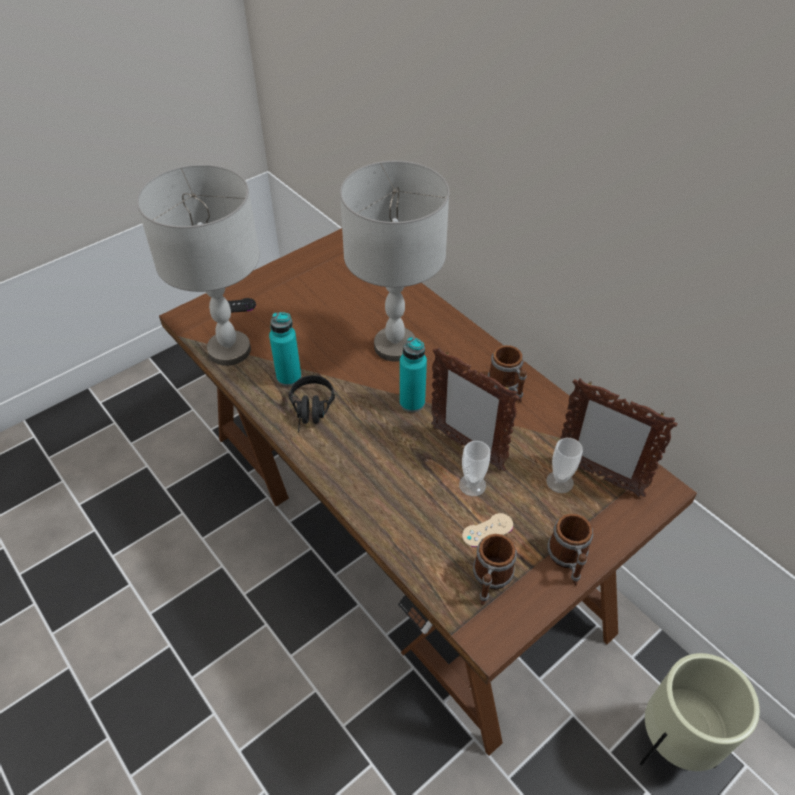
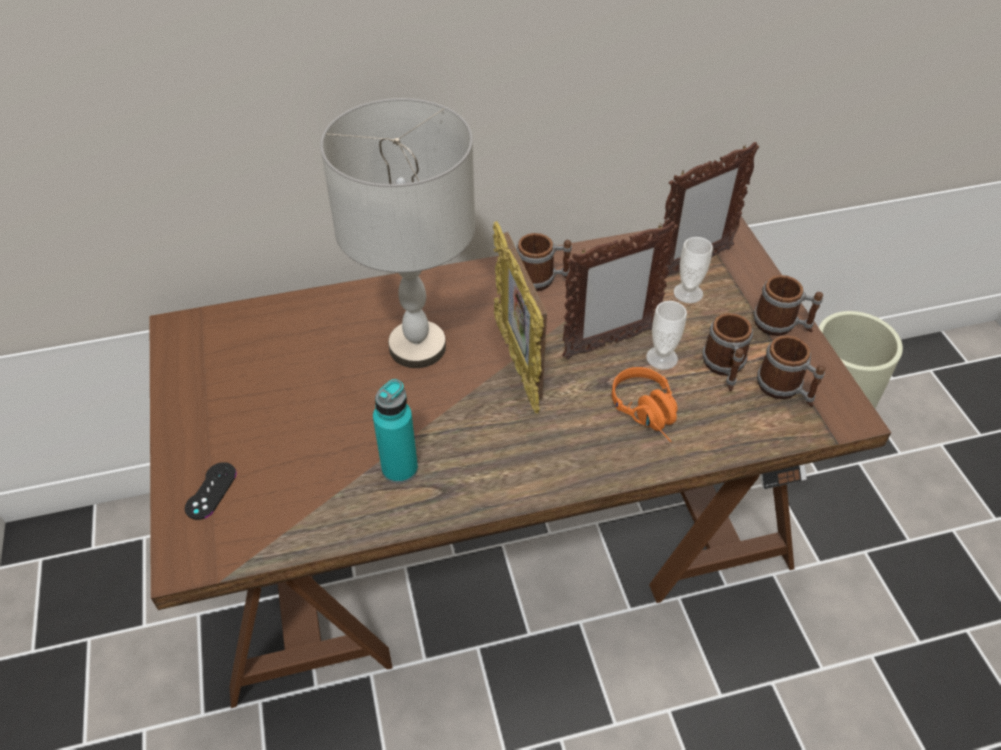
camera: 65 degrees left, 0 degrees up
(230, 350) = (301, 521): grey table lamp -> none
(312, 412) = (477, 463): black headphones -> none
(408, 494) = (649, 414): none -> orange headphones
(412, 402) = (518, 364): turquoise bottle -> picture frame
(487, 530) = (724, 368): beige game controller -> mug

